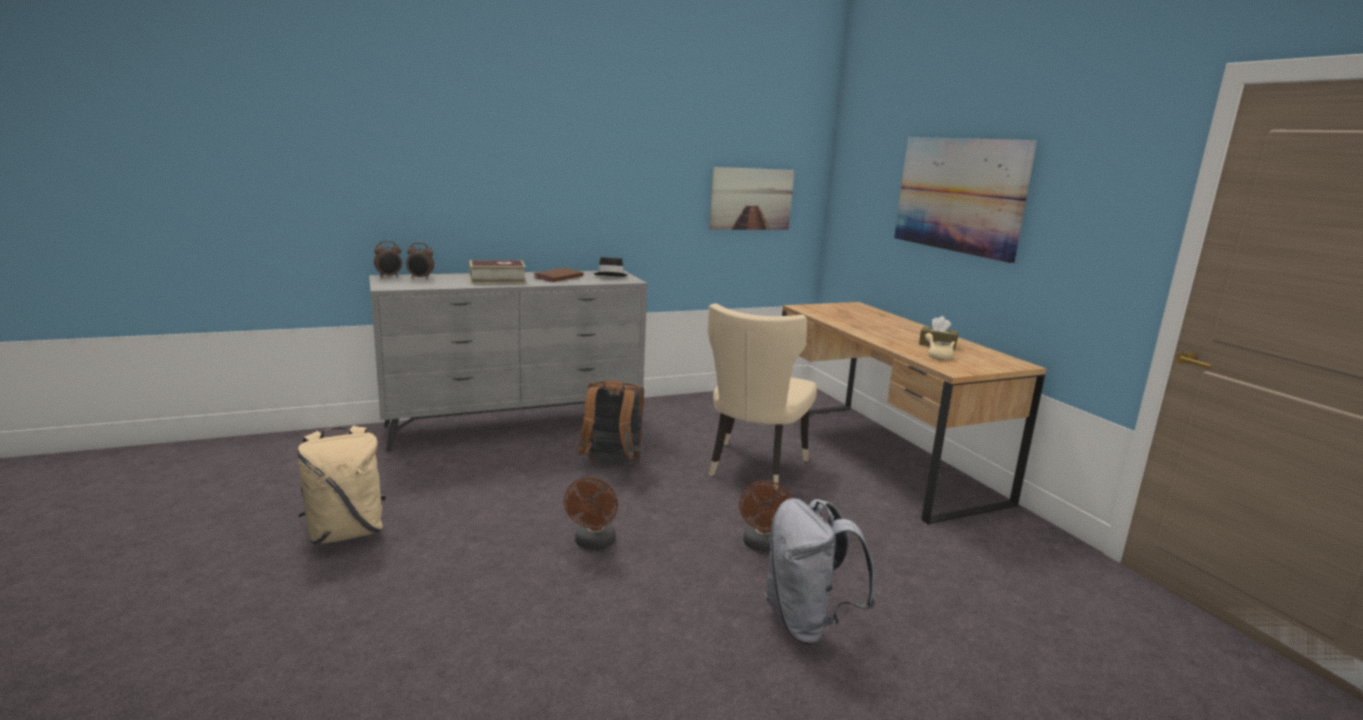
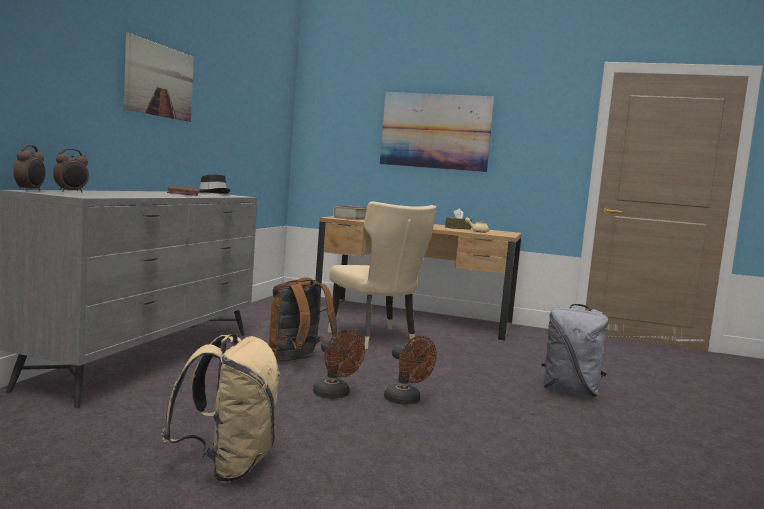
camera: 50 degrees left, 10 degrees down
(497, 279) = (144, 193): book -> book (352, 218)
(751, 199) = (261, 133): picture -> picture (159, 81)
(762, 546) = (476, 371): brown fan -> brown fan (335, 395)

